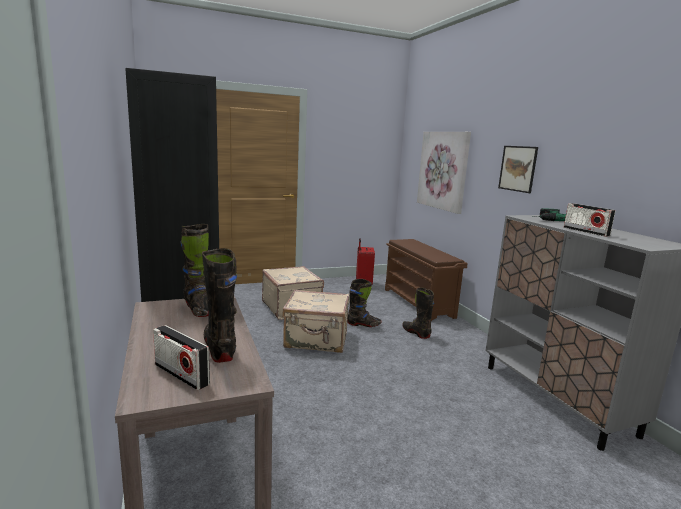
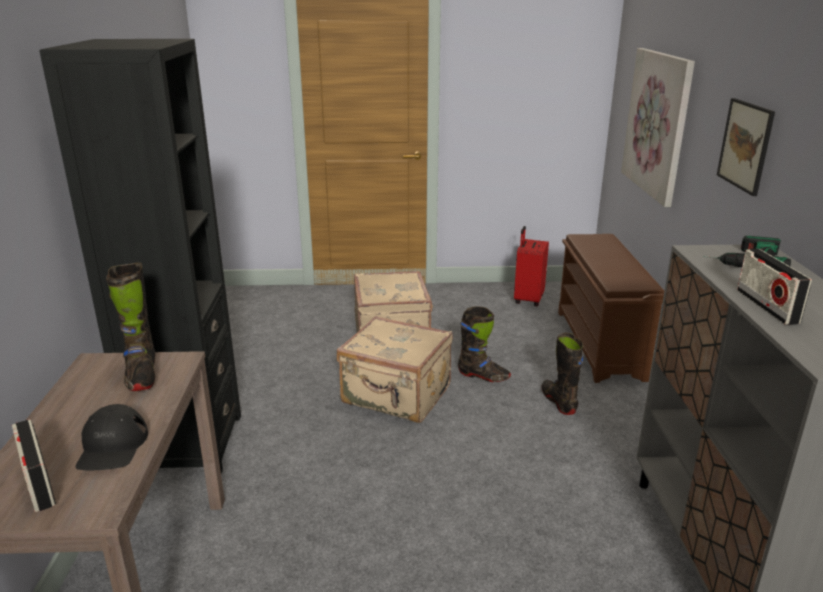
camera: 20 degrees right, 10 degrees up
(219, 348) = (112, 446): black boot -> black cap

